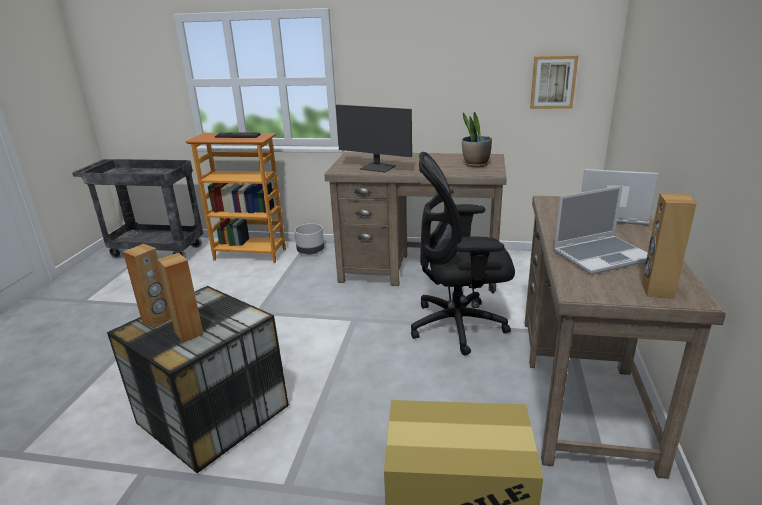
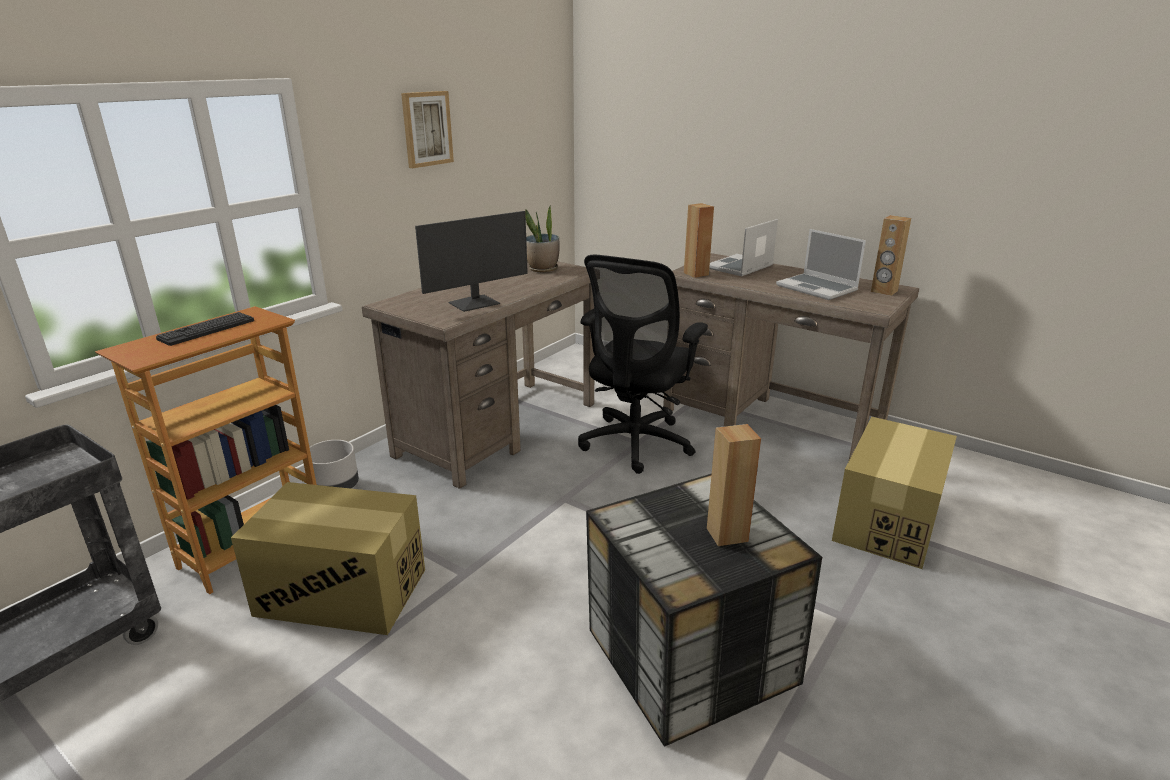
camera: 65 degrees left, 0 degrees up
(157, 320) = (669, 560): brown speaker -> brown speaker (696, 274)
(227, 286) = (341, 592): none -> cardboard box
(553, 82) = (535, 164): picture -> picture (426, 129)
(601, 255) = (818, 288): laptop -> laptop turned 135 degrees clockwise

